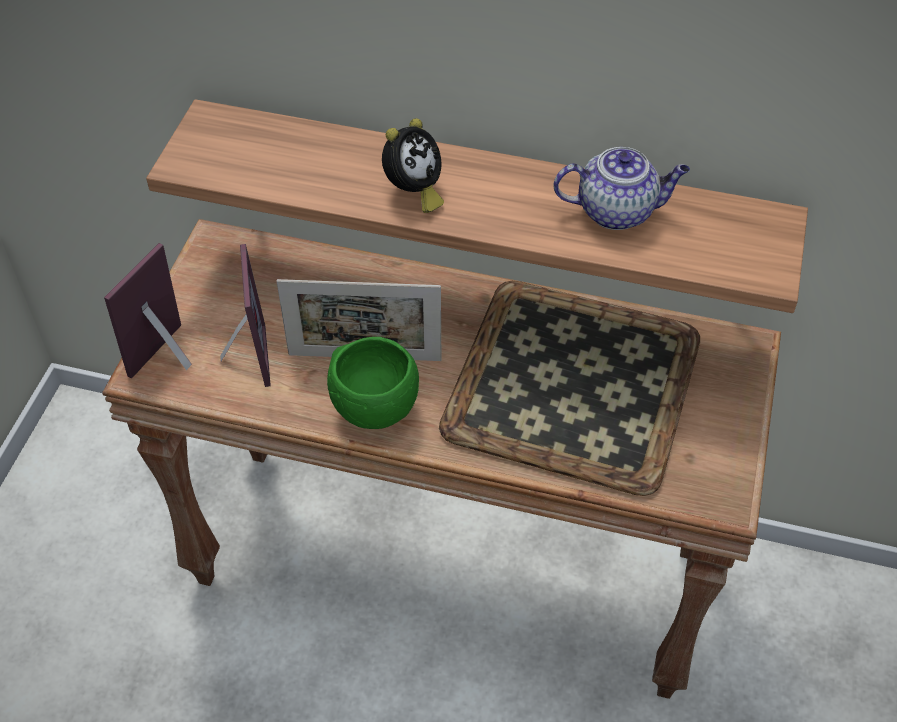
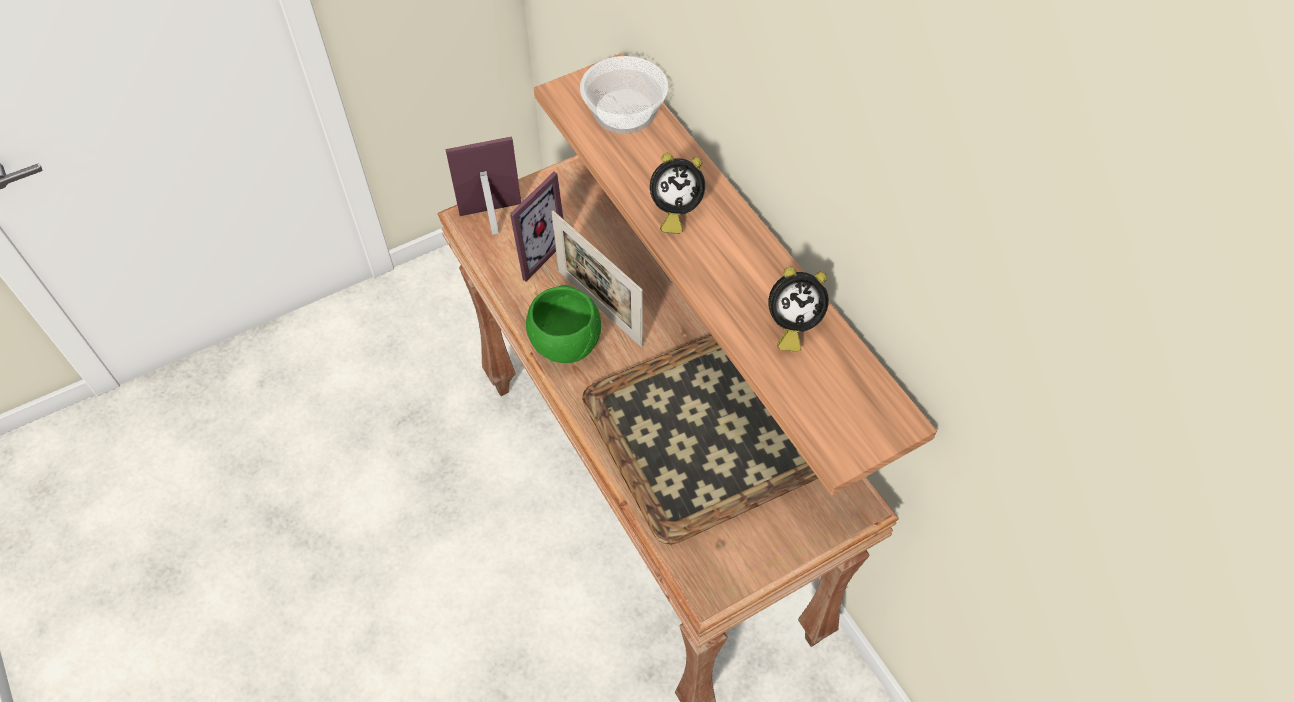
camera: 45 degrees right, 5 degrees up
(263, 143) = (625, 111): none -> bowl
(617, 211) = (791, 325): teapot -> alarm clock

